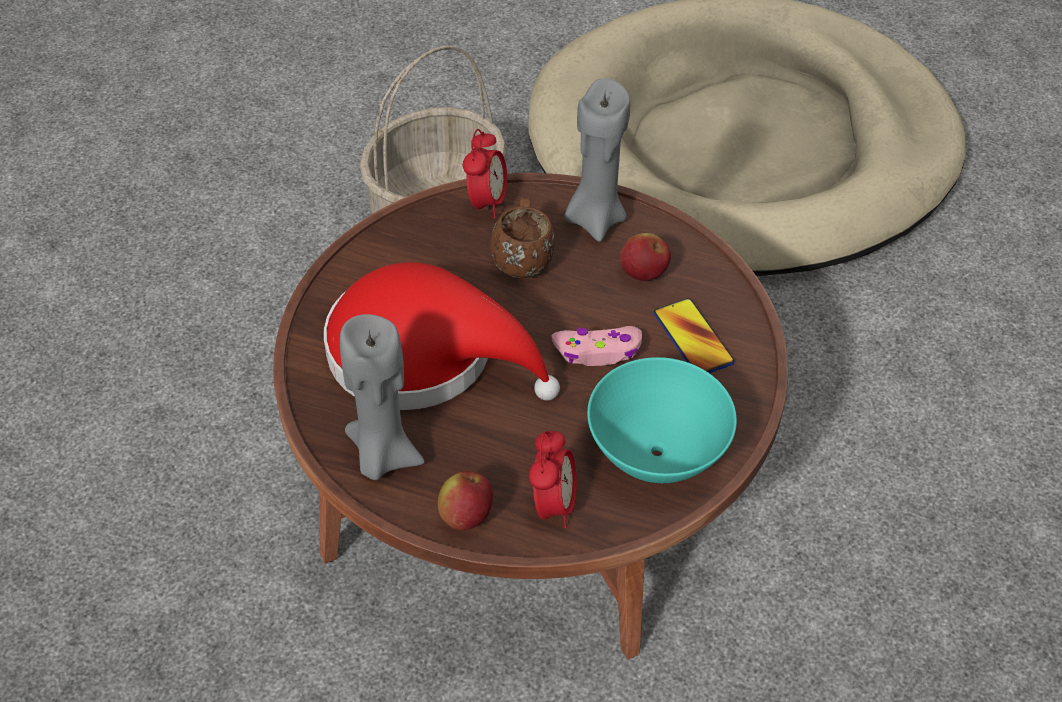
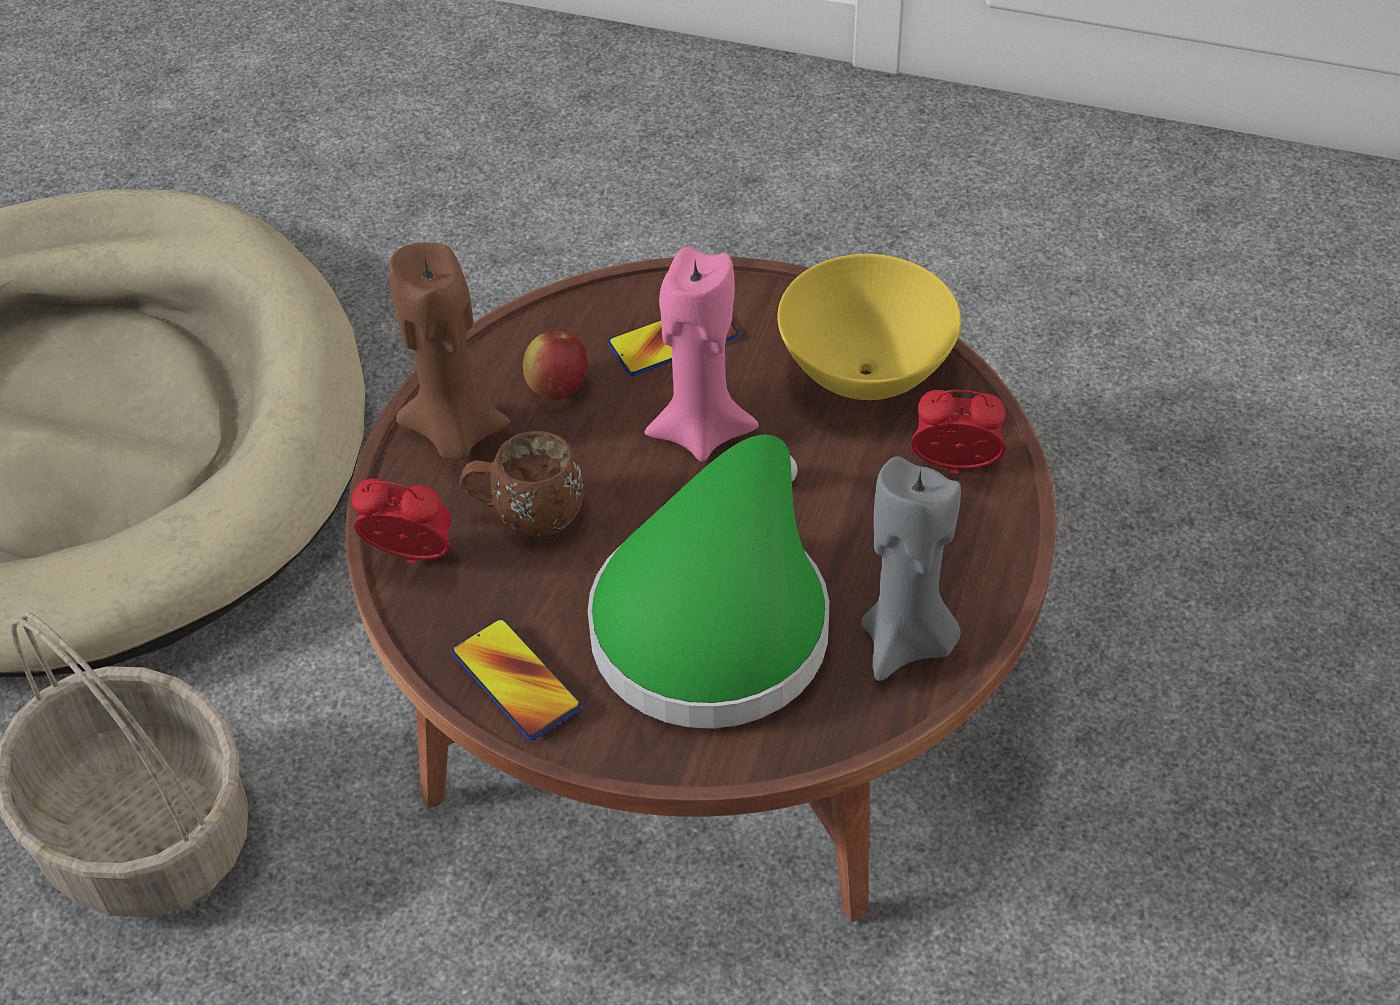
camera: 90 degrees left, 0 degrees up
(382, 252) = (516, 680): none -> phone
(424, 354) = (716, 616): red hat -> green hat
(466, 516) = (990, 547): apple -> none
(595, 219) = (454, 434): grey candle -> brown candle
(598, 351) = (700, 431): pink game controller -> pink candle
(655, 456) = (866, 376): turquoise bowl -> yellow bowl

